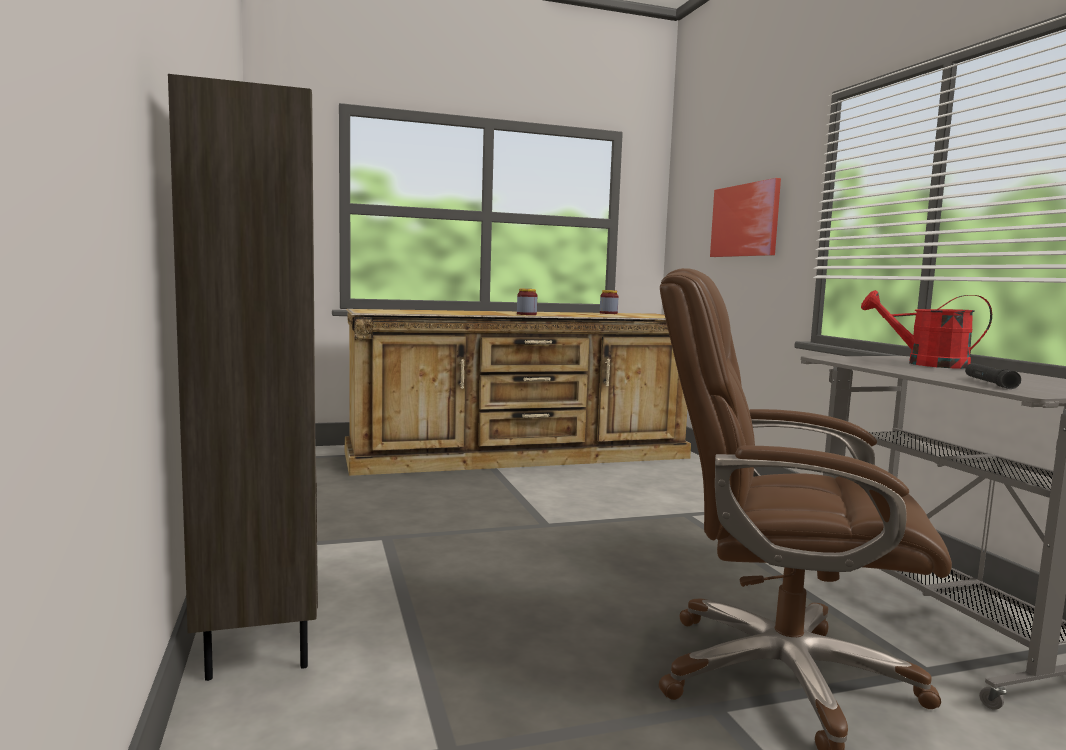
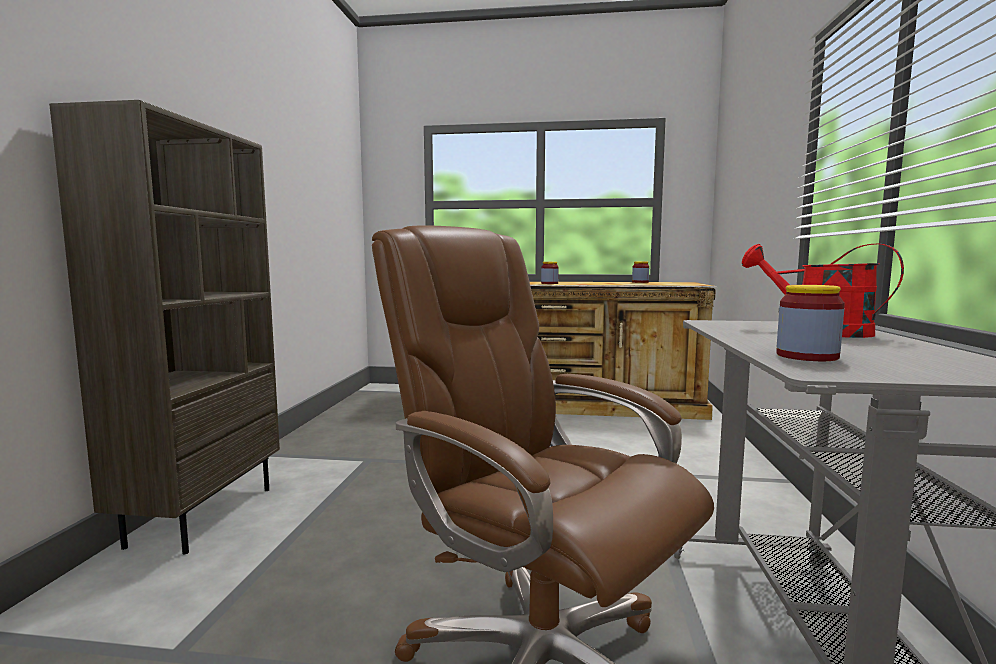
camera: 25 degrees right, 0 degrees up
(745, 220) = (756, 186): picture -> none
(989, 383) = (807, 356): black flashlight -> jar

